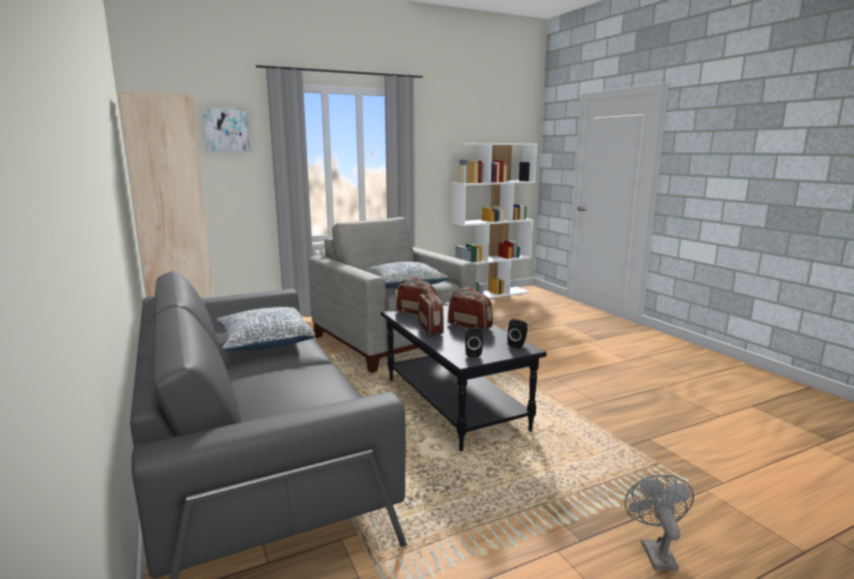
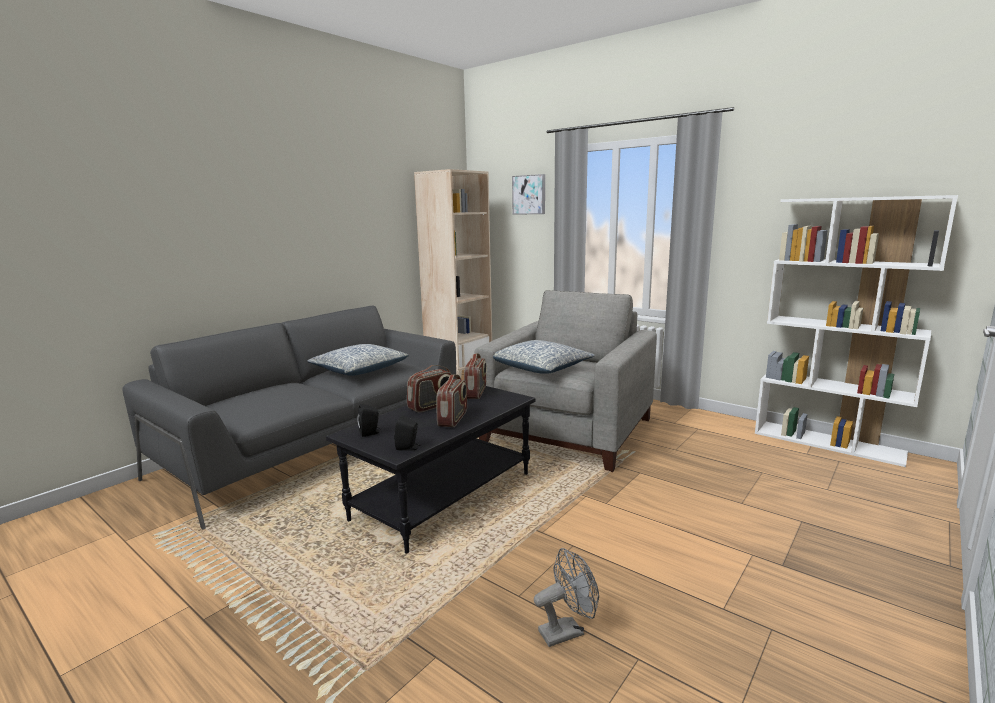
camera: 65 degrees right, 0 degrees up
(655, 551) = (180, 676): grey fan -> grey fan (567, 630)

